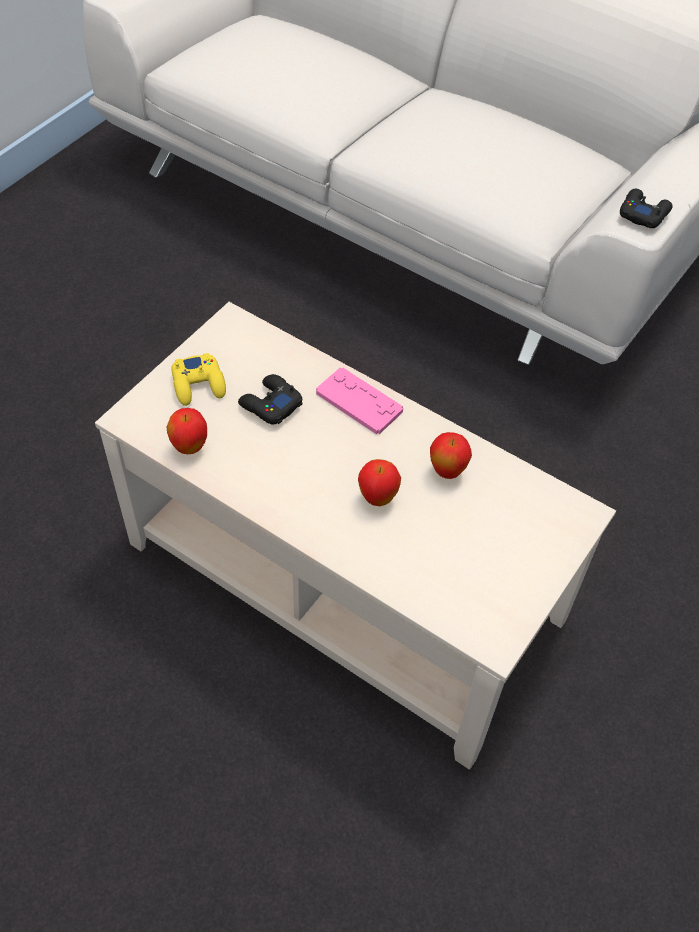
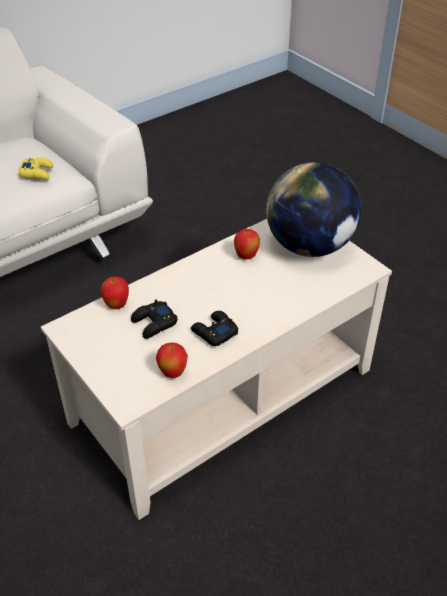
camera: 70 degrees left, 10 degrees down
(199, 384) = (115, 357): yellow game controller -> yellow game controller (37, 173)
(359, 402) = (173, 281): pink game controller -> none
(377, 498) = (254, 290): apple -> apple (116, 305)
(511, 547) = (309, 246): none -> globe
(643, 213) = (107, 120): black game controller -> black game controller (214, 332)

